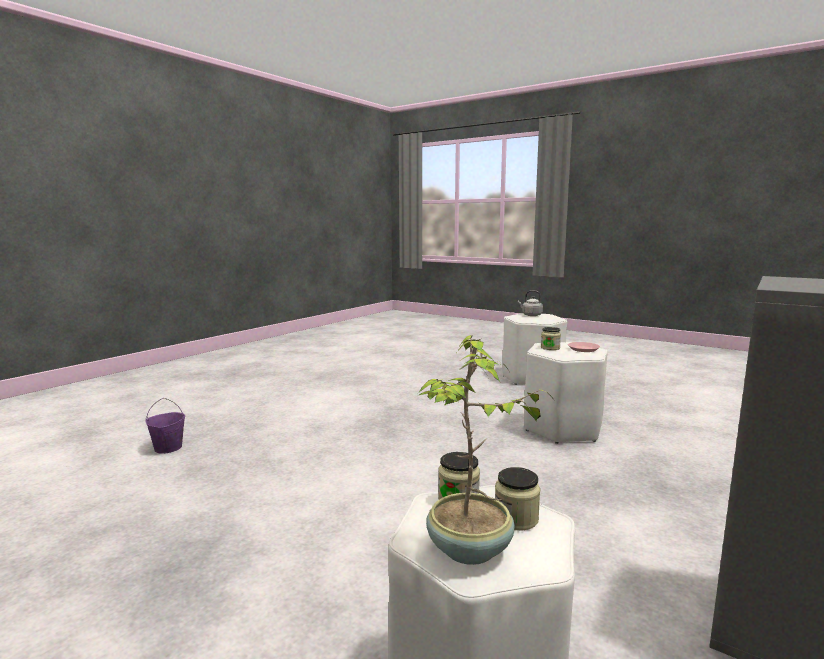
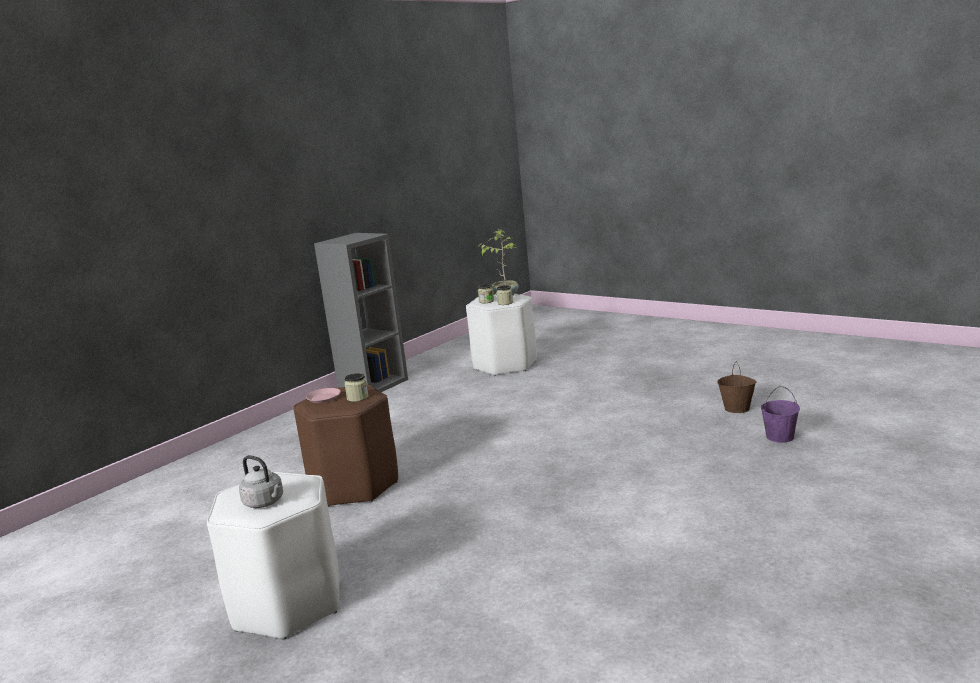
camera: 175 degrees left, 5 degrees up
(153, 486) = (737, 408): none -> brown bucket
(562, 428) = (354, 486): white stool -> brown stool

